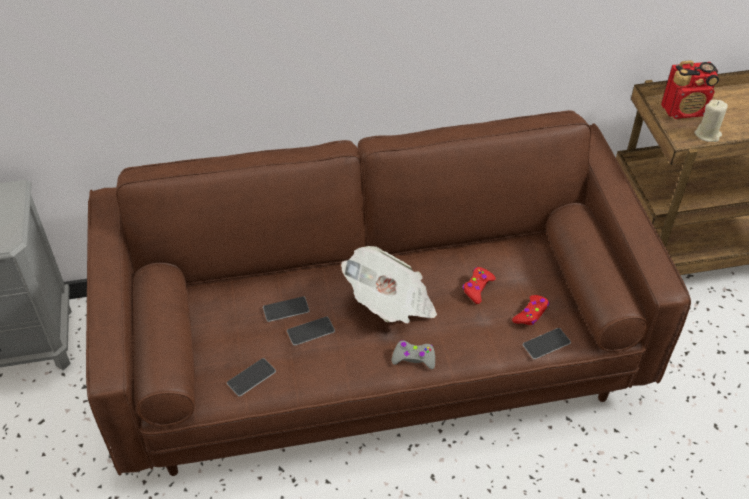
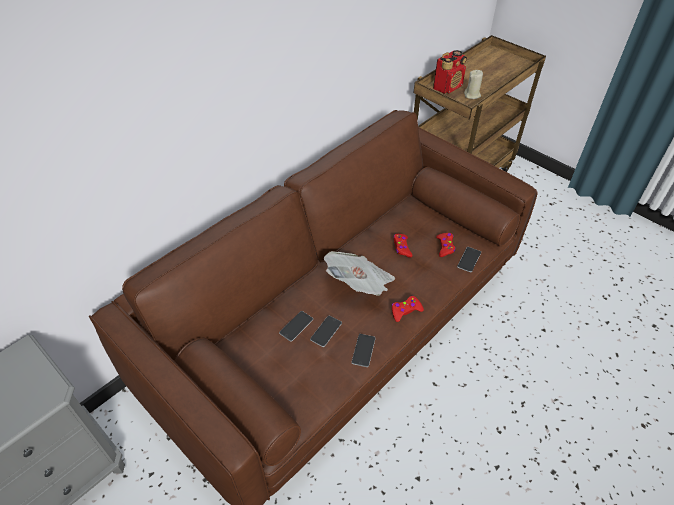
camera: 35 degrees left, 0 degrees up
(251, 377) = (314, 385): phone -> phone (363, 350)
(414, 358) = (405, 311): grey game controller -> red game controller

